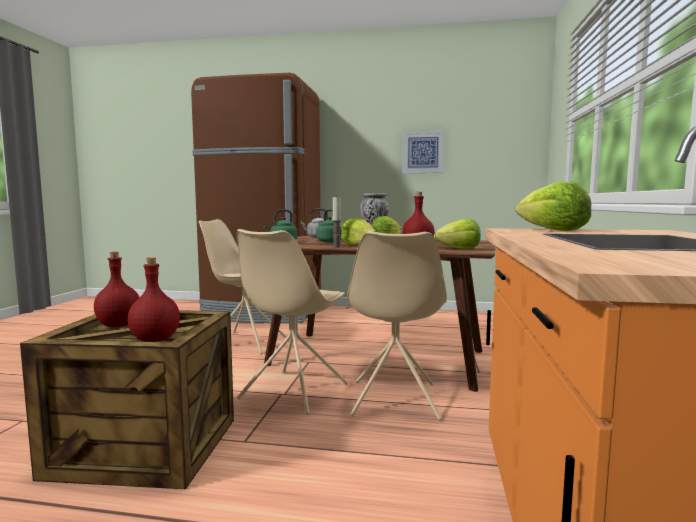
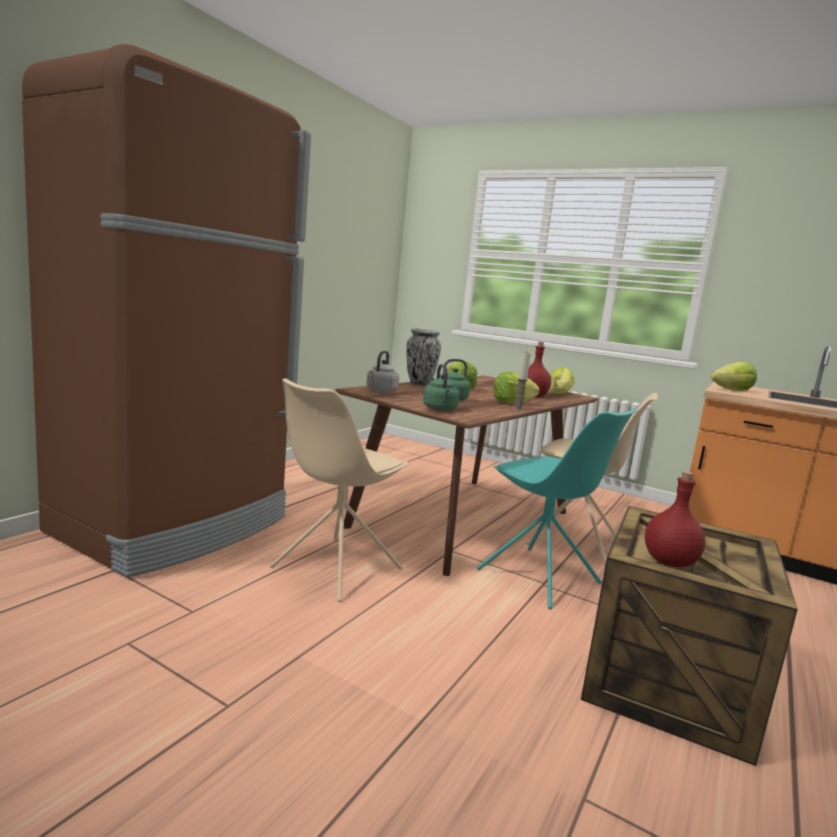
camera: 70 degrees left, 5 degrees up
(156, 339) = (726, 550): red bottle -> none
(292, 392) = (540, 578): beige chair -> turquoise chair
(422, 152) = (317, 254): picture -> none

